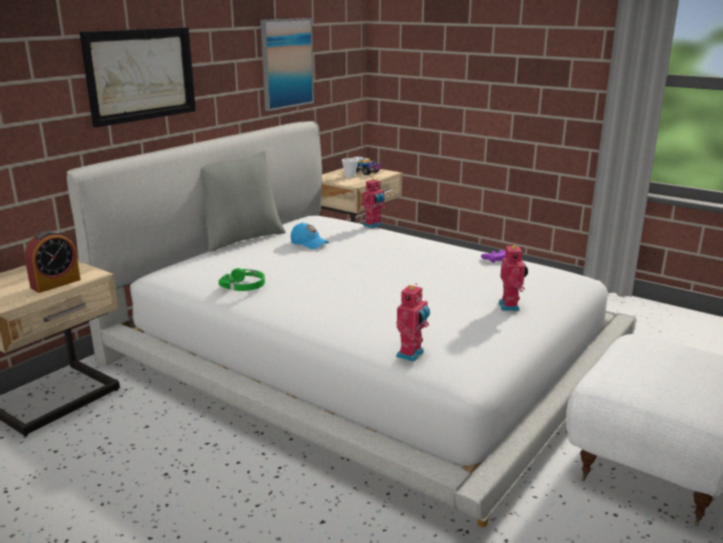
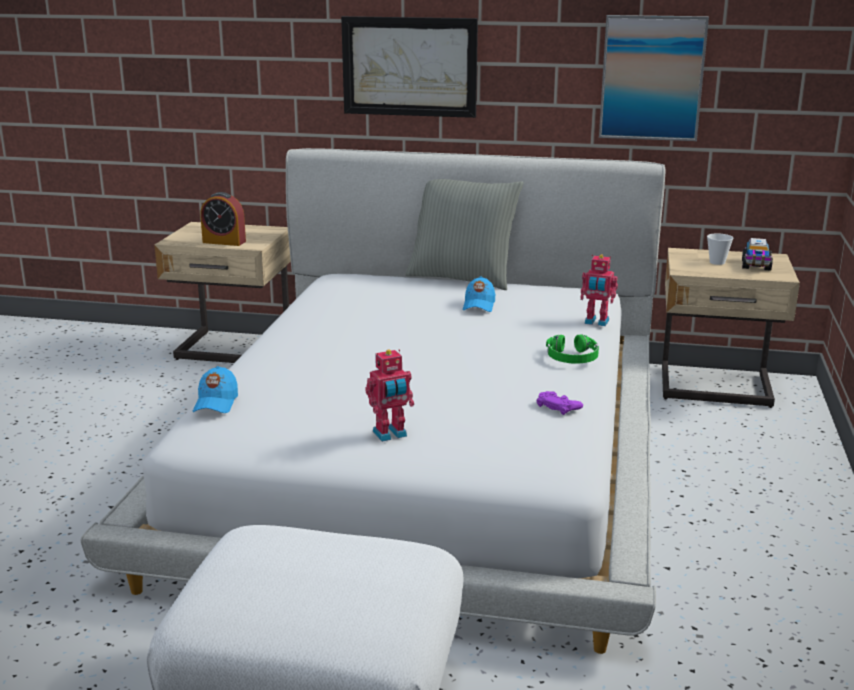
camera: 65 degrees right, 0 degrees up
(244, 286) = (326, 307): green headphones -> green headphones (572, 358)
(412, 355) = (216, 403): toy robot -> blue cap

